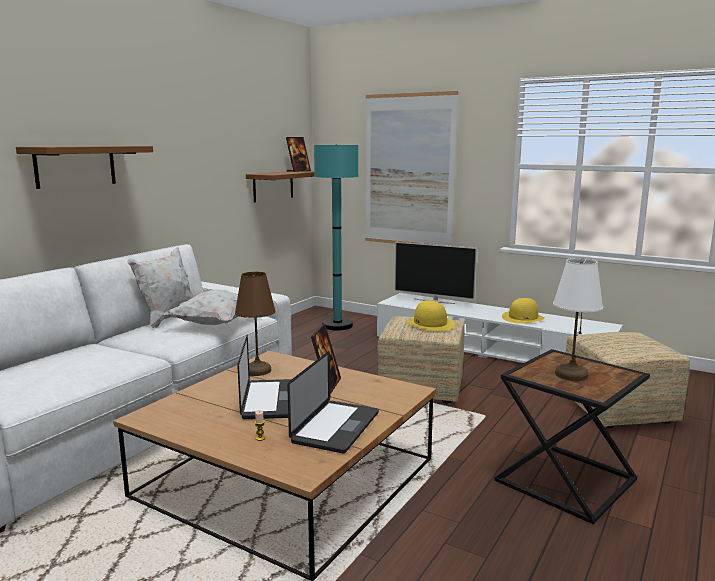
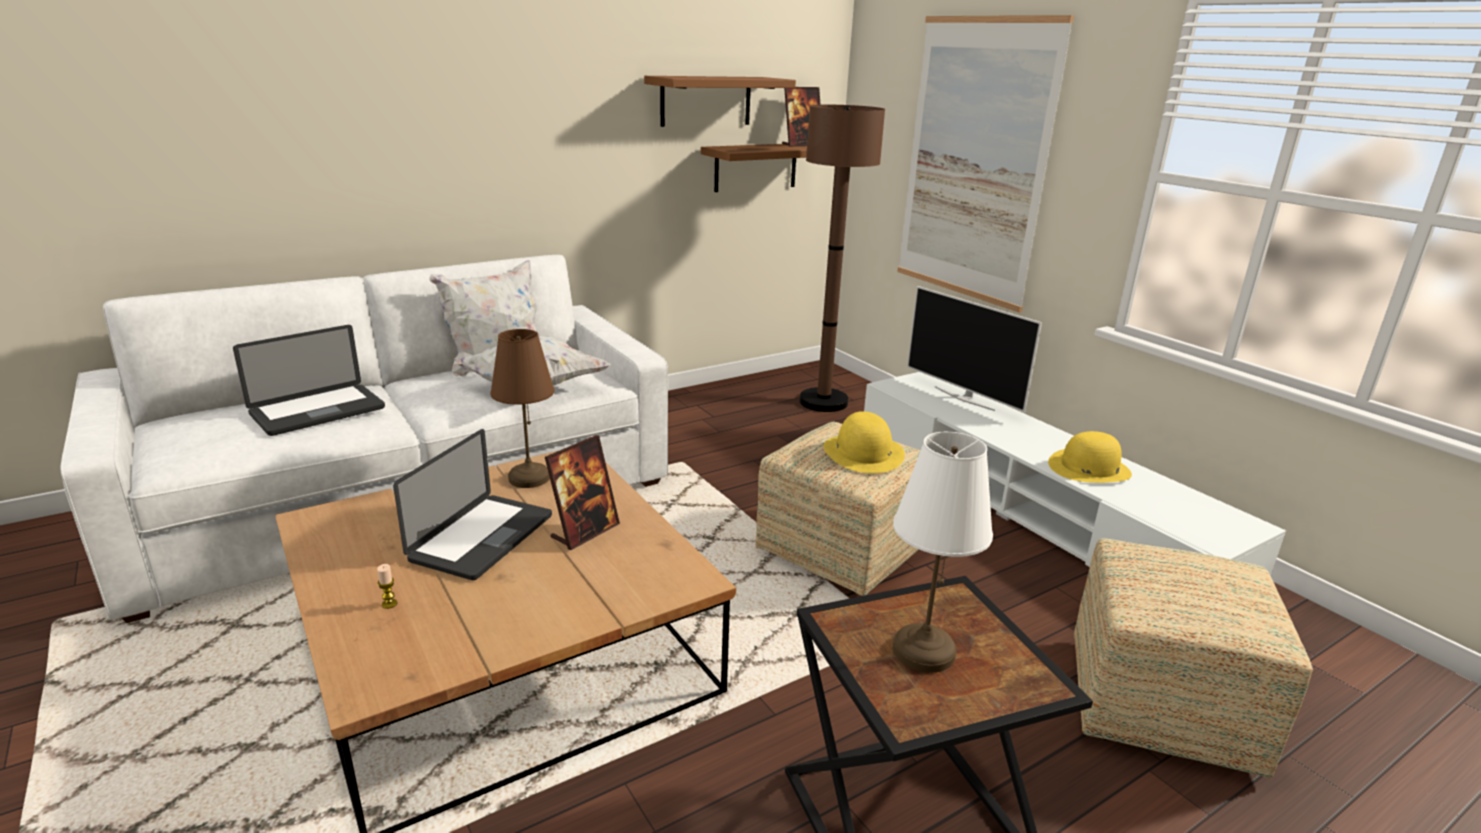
camera: 25 degrees right, 10 degrees up
(75, 166) = (392, 129): brown shelf -> brown shelf (706, 101)
(336, 427) = (503, 618): laptop -> laptop (318, 411)
(337, 325) = (823, 402): turquoise floor lamp -> brown floor lamp

